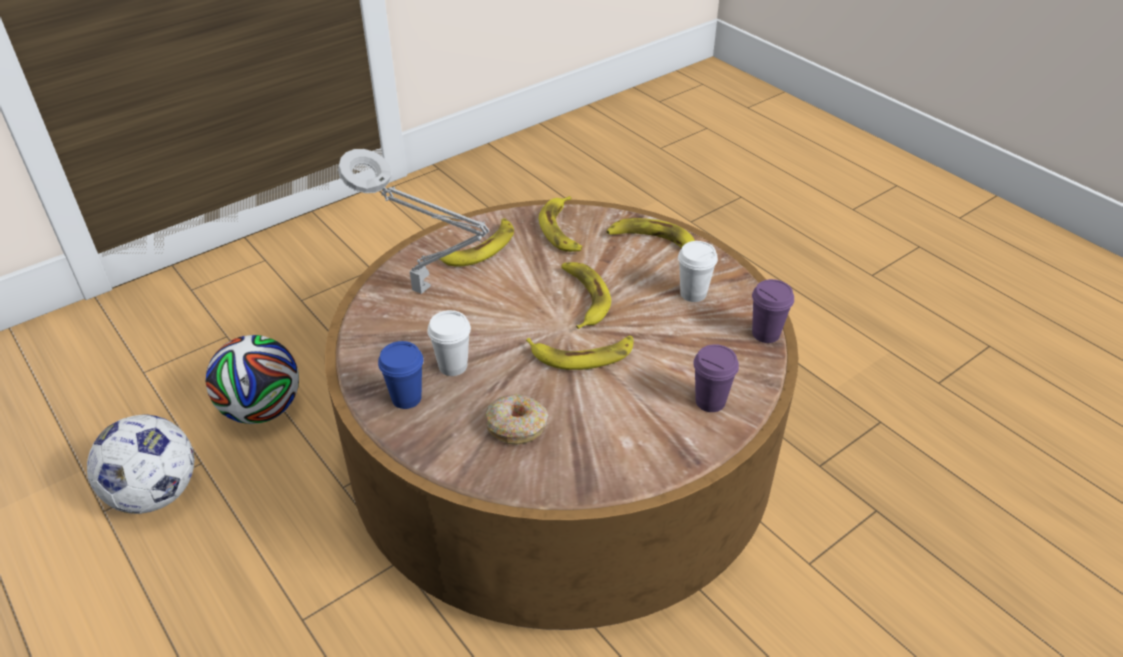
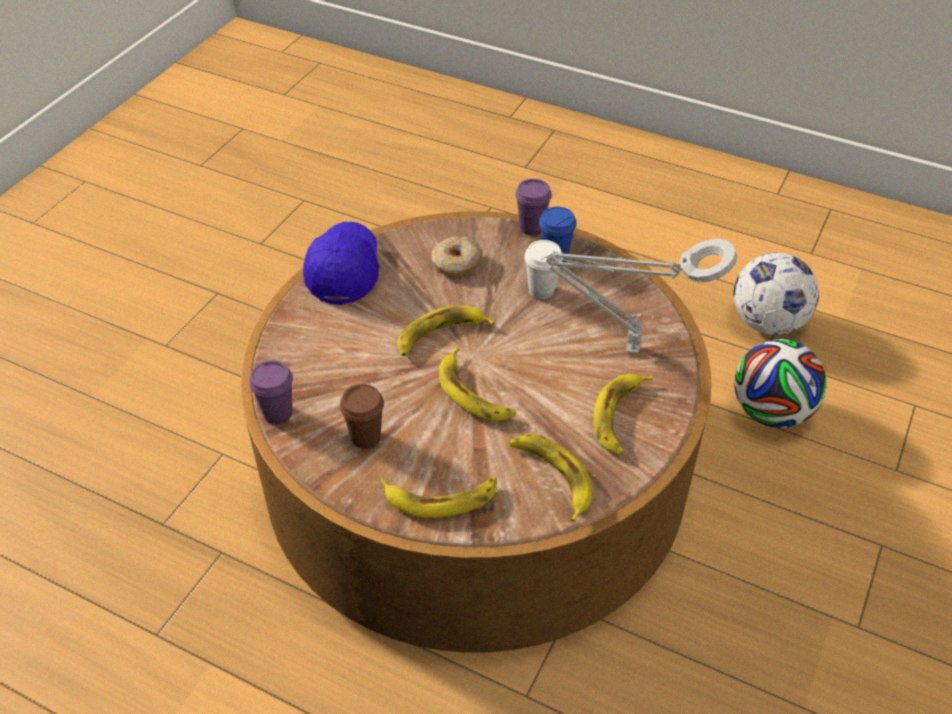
camera: 155 degrees right, 5 degrees up
(650, 460) = (344, 271): none -> blue cap
(693, 294) = (365, 437): white cup -> brown cup
(710, 401) = (312, 330): purple cup -> purple cup (531, 227)

